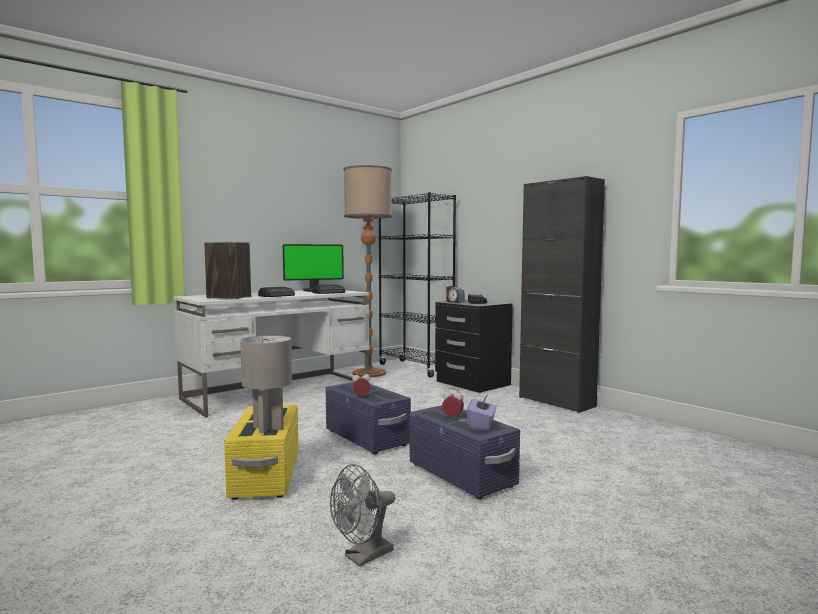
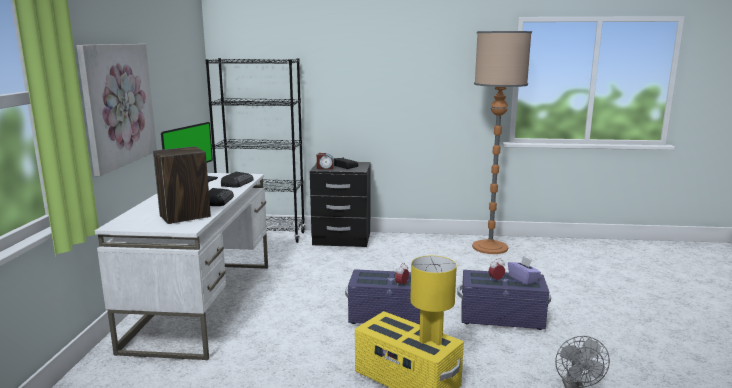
camera: 45 degrees left, 10 degrees up
(251, 219) = (118, 105): none -> picture
(269, 428) = (431, 338): grey table lamp -> yellow table lamp
(369, 373) = (234, 253): floor lamp -> floor lamp (490, 247)
(556, 402) = (427, 239): black cabinet -> none

